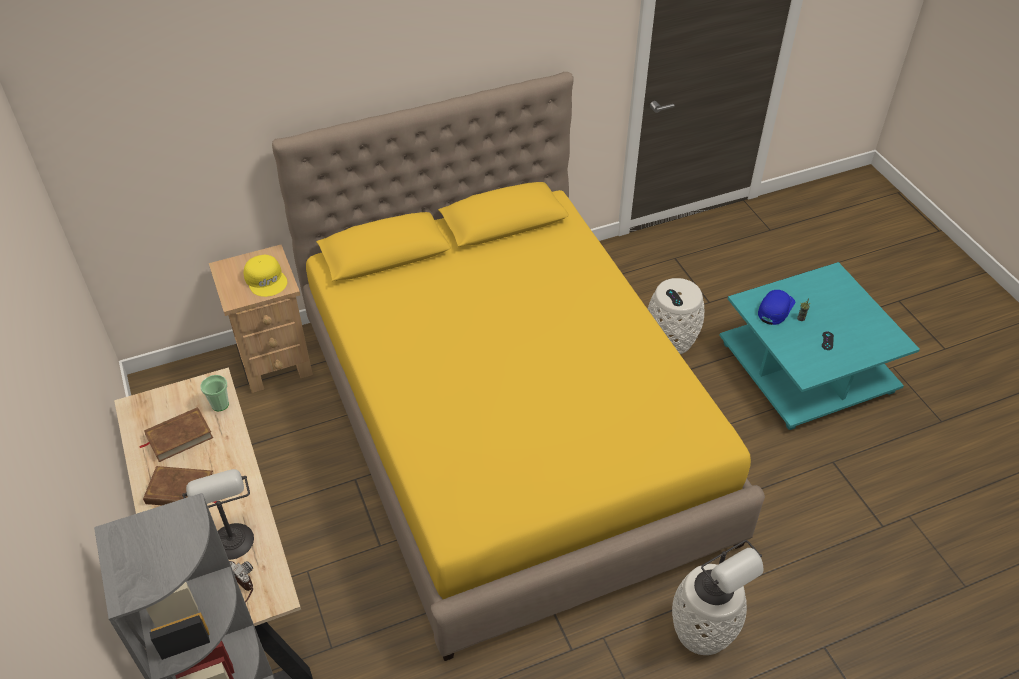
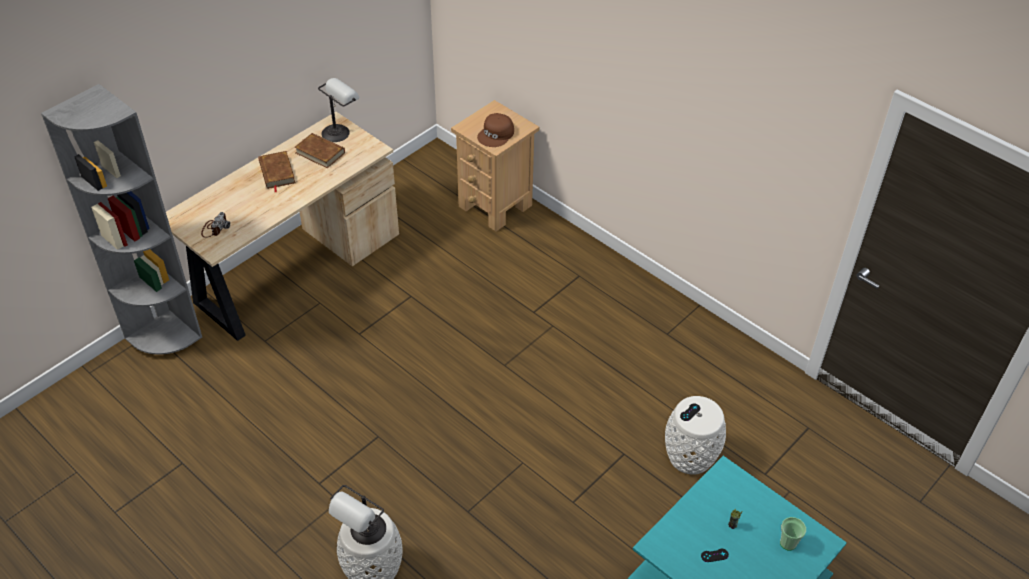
camera: 65 degrees right, 0 degrees up
(220, 404) = (357, 159): cup -> cup (788, 543)
(229, 534) = (253, 209): table lamp -> table lamp (339, 130)
(266, 279) = (496, 134): yellow cap -> brown cap
(509, 426) = (514, 370): yellow bed -> none
(775, 308) = (731, 499): blue cap -> none

